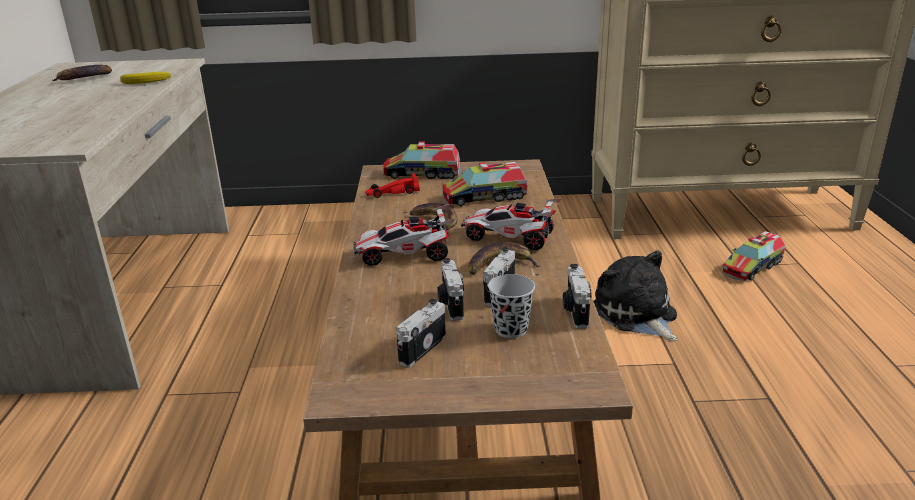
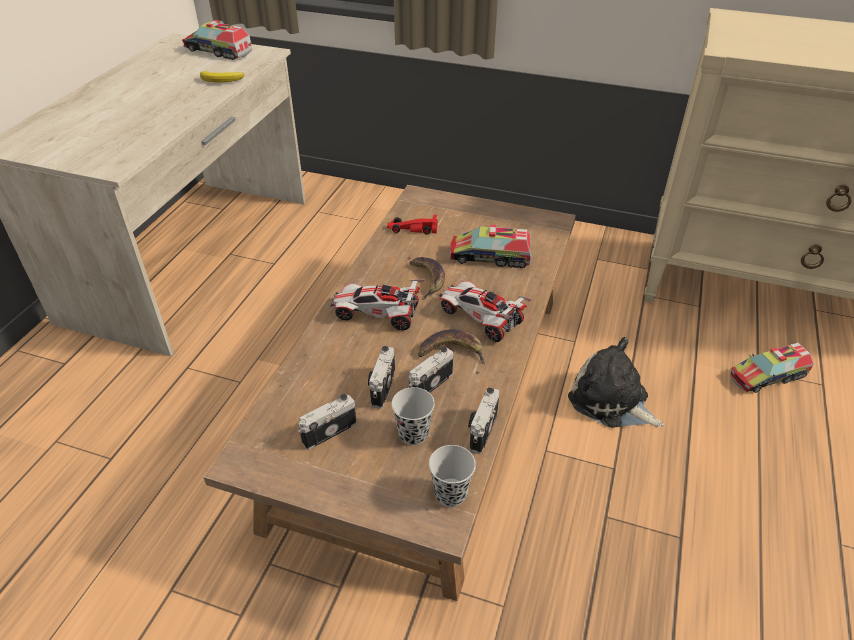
camera: 20 degrees right, 15 degrees up
(85, 79) = (178, 64): banana -> none
(422, 174) = (452, 209): toy truck -> toy truck (218, 51)
(584, 362) = (451, 493): none -> black cup
(636, 315) = (611, 401): plush toy -> plush toy turned 45 degrees counterclockwise

